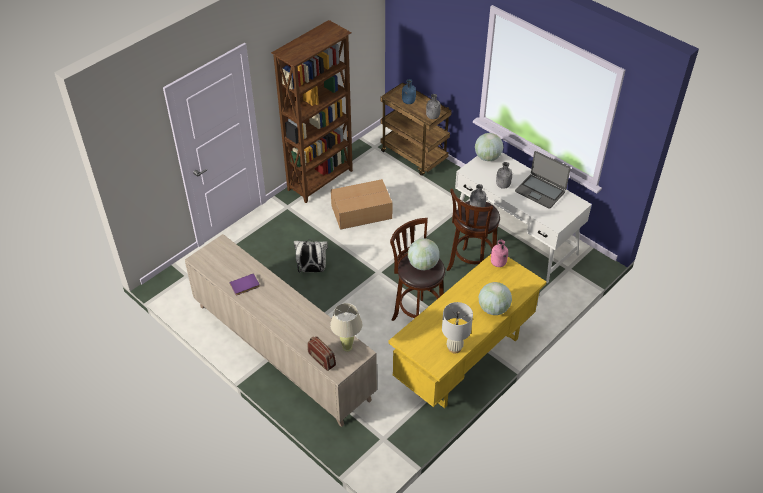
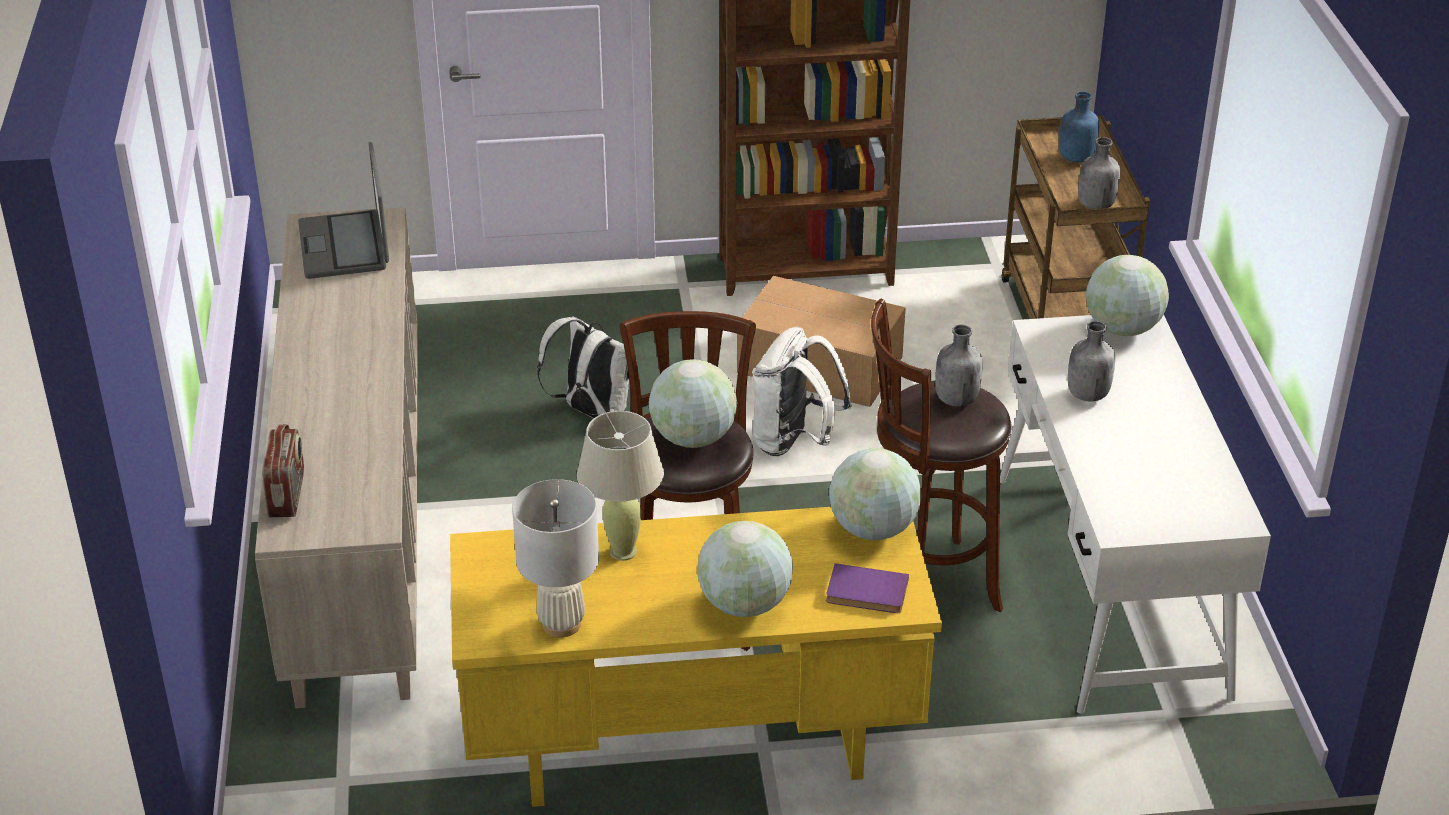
camera: 40 degrees right, 10 degrees down
(245, 286) = (326, 305): purple book -> purple book (866, 593)
(347, 347) = (360, 502): beige table lamp -> beige table lamp (622, 551)
(384, 244) = (794, 442): none -> white backpack
(498, 263) = (873, 529): pink bottle -> globe
(540, 191) = (1167, 448): laptop -> laptop (345, 246)

